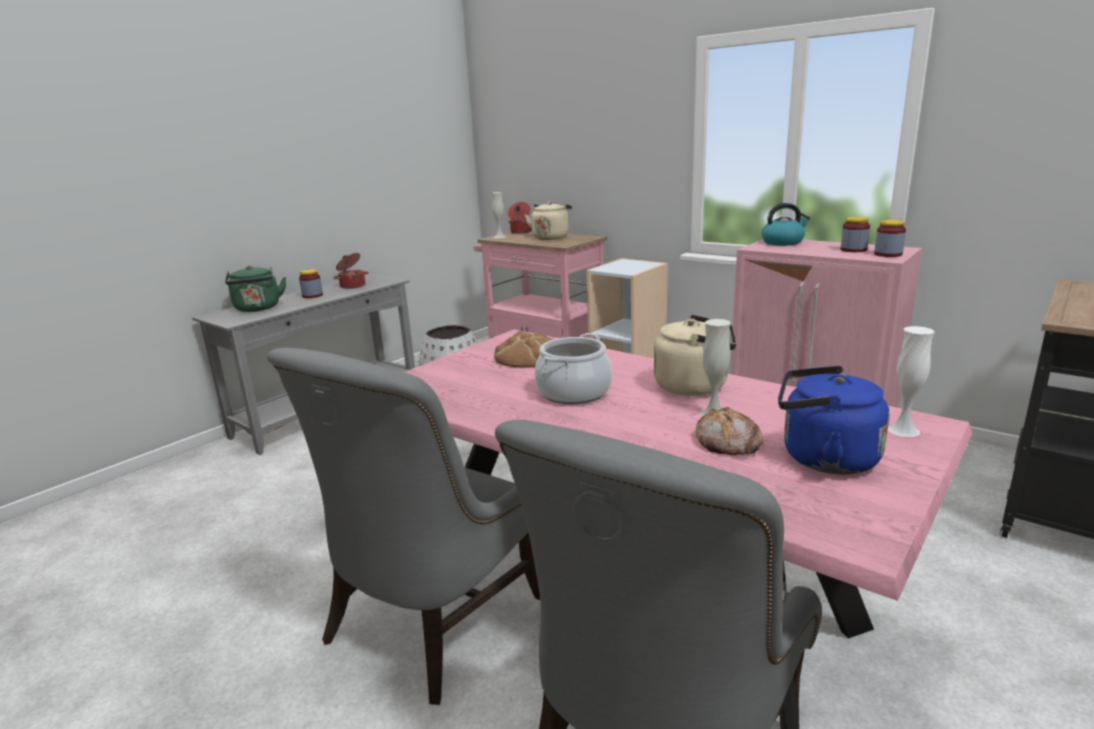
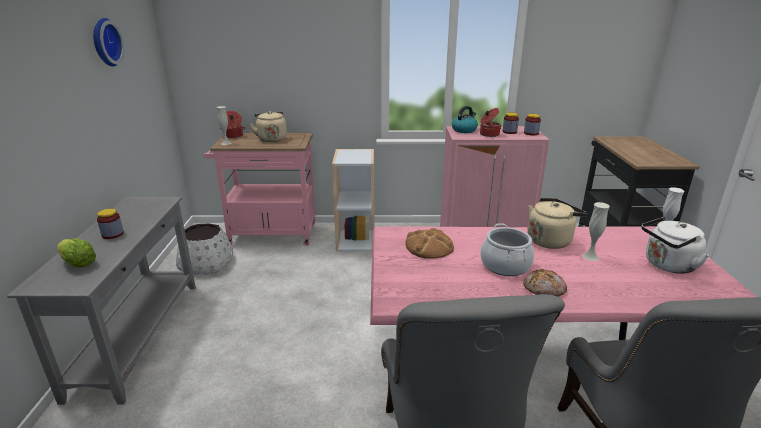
camera: 40 degrees left, 5 degrees up
(258, 309) = (78, 264): green kettle -> lettuce
(352, 286) = (135, 214): cooking pot -> cooking pot (488, 134)
(377, 113) = (104, 42): none -> wall clock
(727, 444) = (625, 272): bread -> bread (544, 289)
(823, 458) = (667, 265): blue kettle -> white kettle

